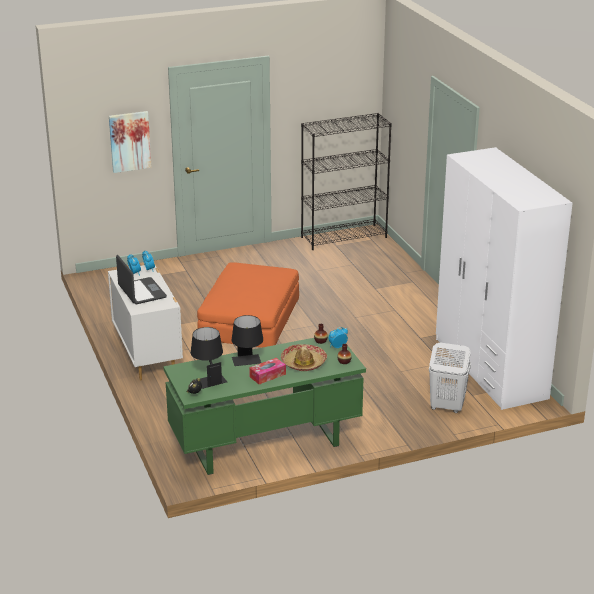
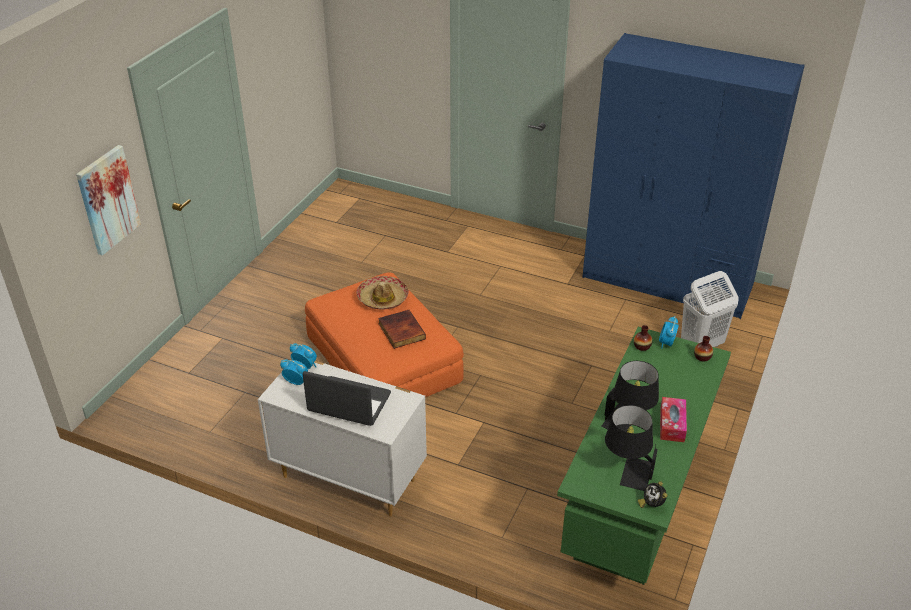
camera: 45 degrees left, 10 degrees up
(246, 294) = (400, 331): none -> book
(303, 363) = (674, 384): hat -> hat (382, 298)
(344, 237) = (329, 208): black bookcase -> none
(490, 368) = (667, 281): white wardrobe -> blue wardrobe

